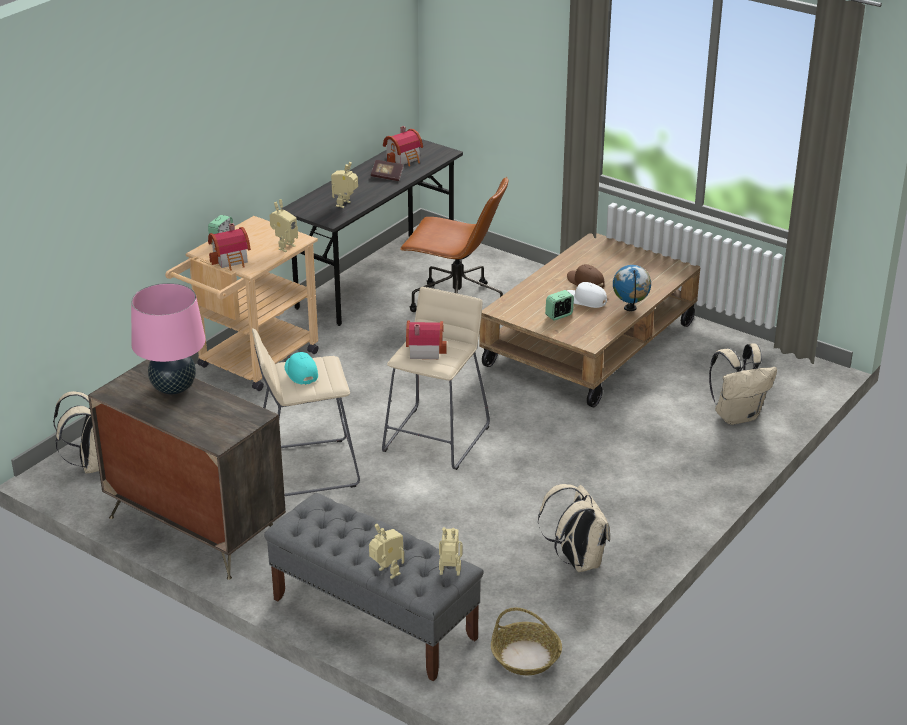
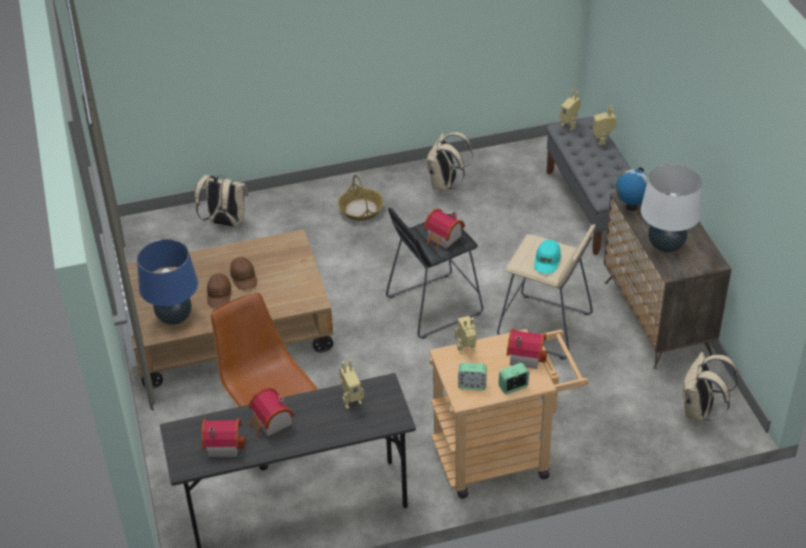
camera: 140 degrees left, 10 degrees up
(173, 388) = (666, 245): pink table lamp -> white table lamp
(387, 176) = (271, 423): book -> toy house
(436, 438) = (434, 306): beige stool -> black stool
(526, 657) = (531, 152): basket -> basket (360, 209)
(559, 315) = (281, 273): alarm clock -> alarm clock (472, 385)
(585, 300) = (244, 277): white cap -> brown cap
(594, 257) = (174, 317): none -> blue table lamp
(630, 308) = (225, 253): globe -> globe (631, 207)

